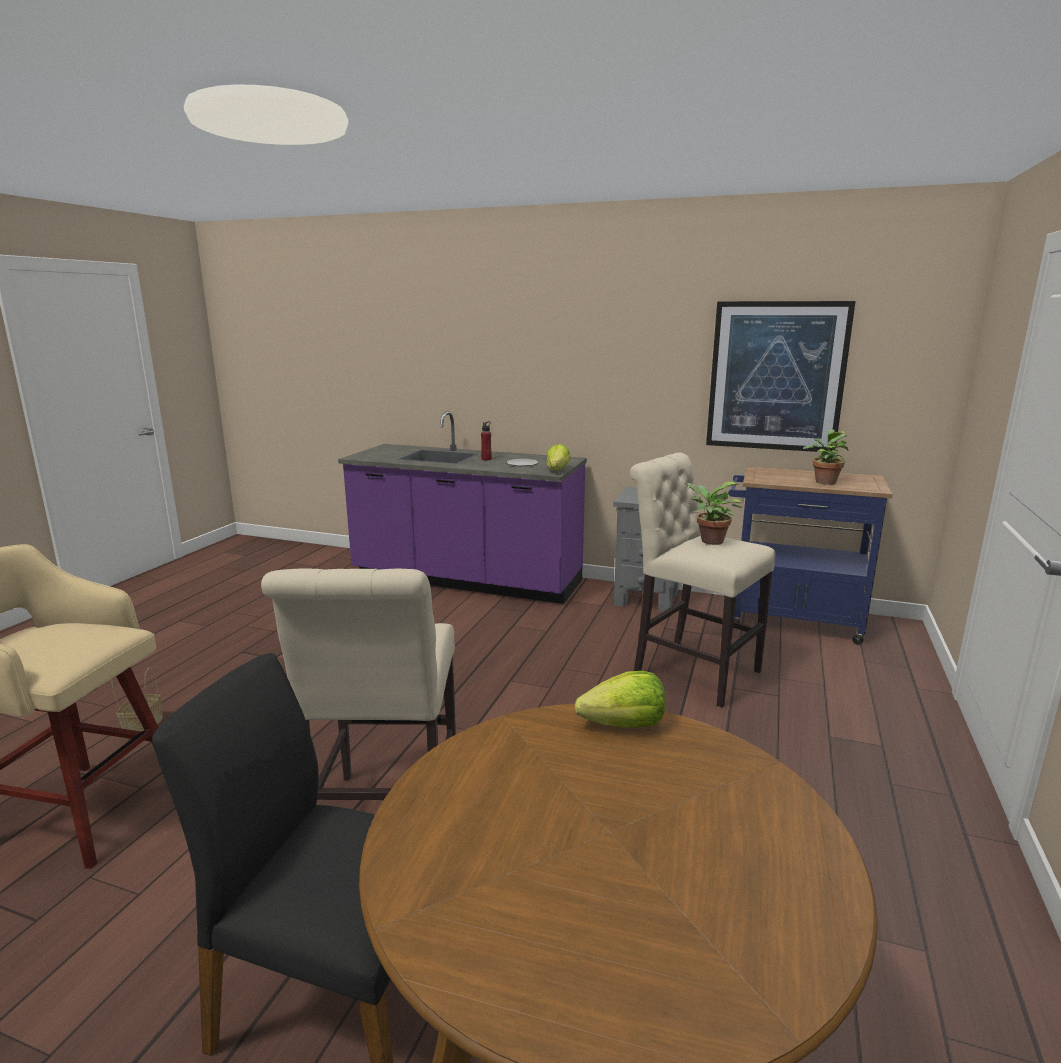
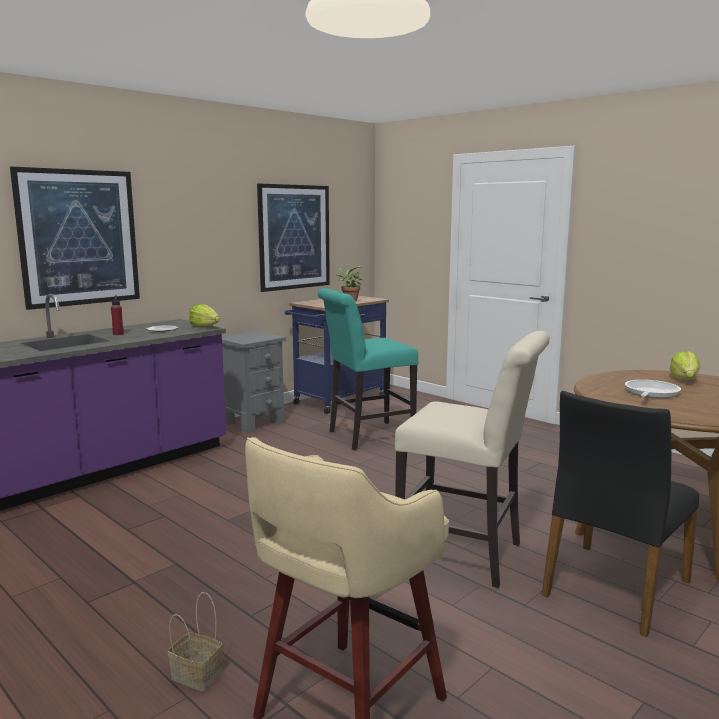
camera: 65 degrees left, 5 degrees down
(493, 361) = (79, 238): none -> picture
(569, 786) = (650, 393): none -> frying pan
(624, 725) = (600, 381): lettuce -> lettuce (684, 380)
(690, 670) = (366, 436): beige stool -> turquoise stool
(709, 541) = (372, 340): potted plant -> none

